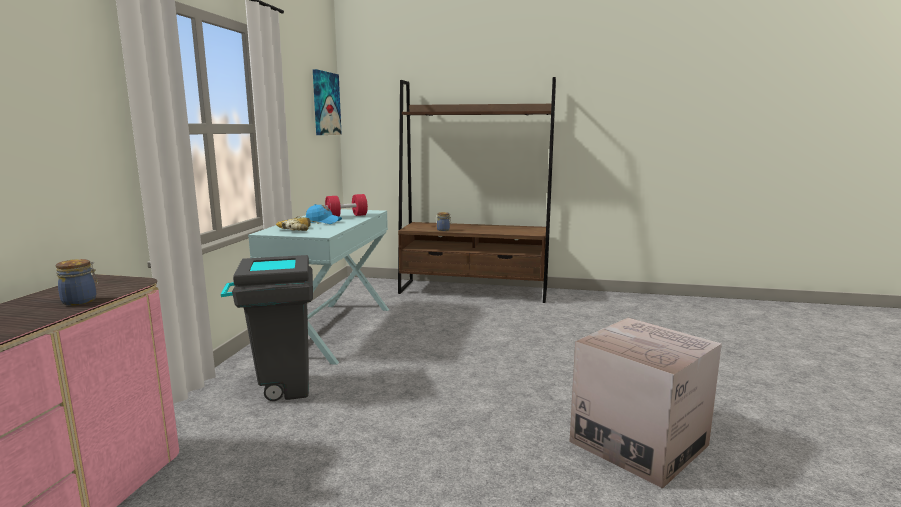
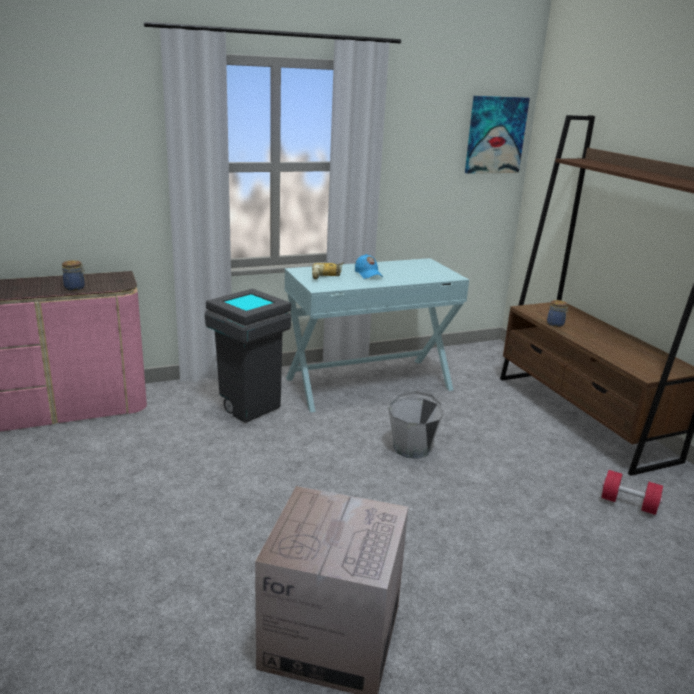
camera: 55 degrees right, 10 degrees up
(346, 216) = (409, 274): red dumbbell -> red dumbbell (628, 504)
(444, 345) = (412, 448): none -> grey bucket

